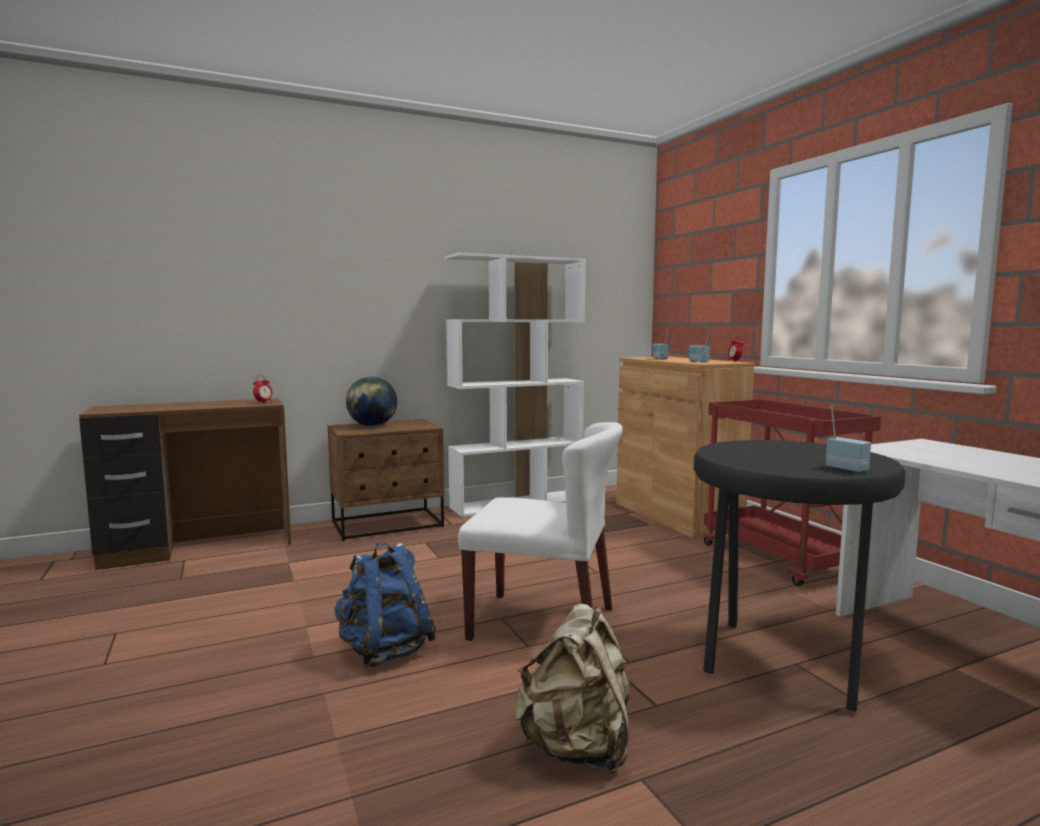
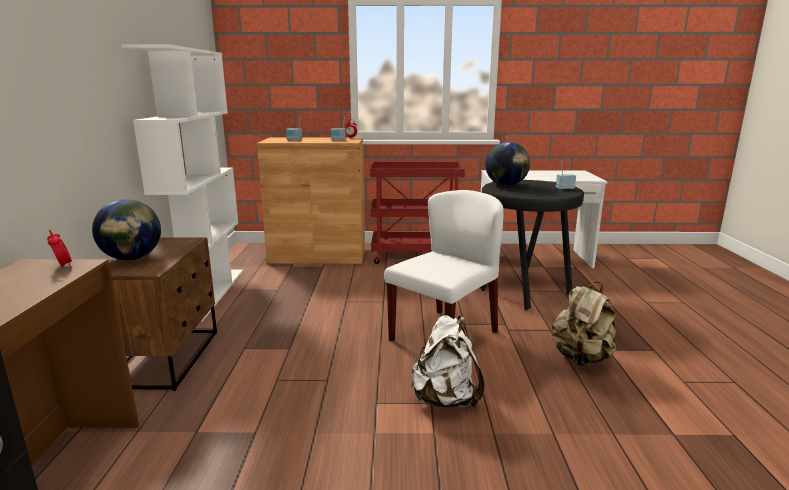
camera: 65 degrees left, 10 degrees up
(384, 651) = (445, 399): blue backpack -> white backpack
(780, 446) = (506, 185): none -> globe

